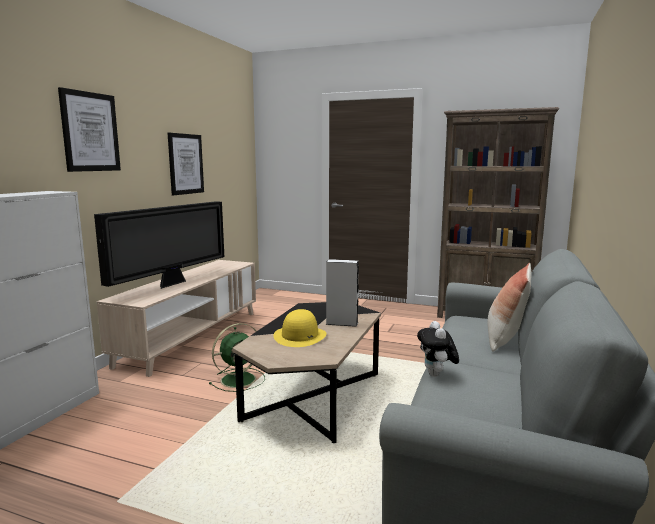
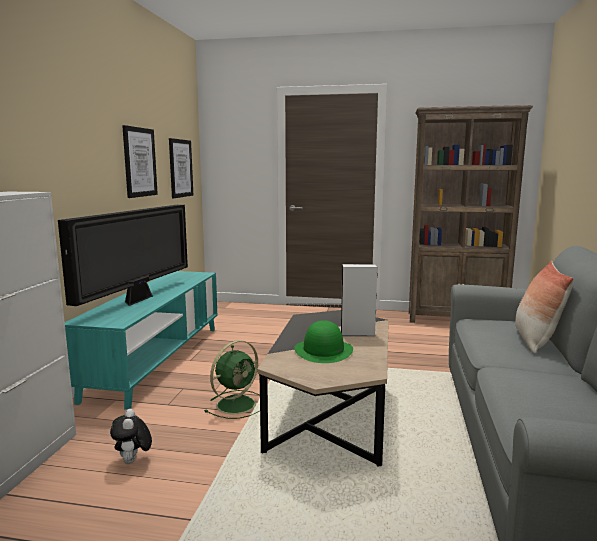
camera: 10 degrees left, 0 degrees up
(90, 132) = (48, 121): picture -> picture (180, 168)
(191, 337) = (157, 360): beige tv stand -> turquoise tv stand
(300, 336) = (323, 351): yellow hat -> green hat
(436, 375) = (500, 383): plush toy -> plush toy (133, 461)

